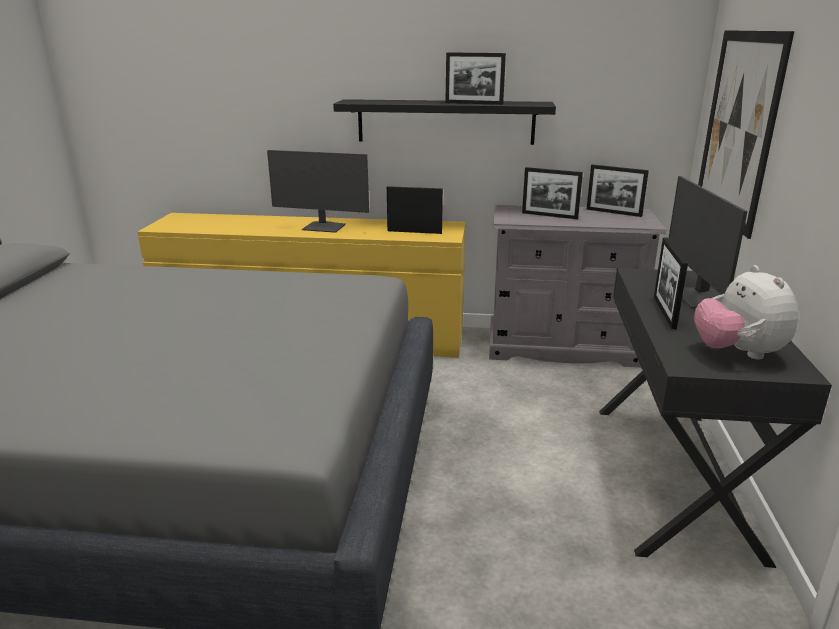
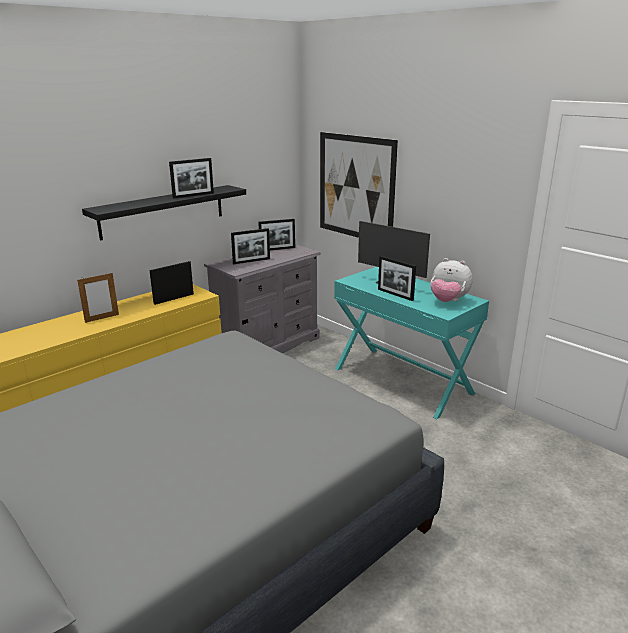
camera: 50 degrees left, 0 degrees up
(323, 227) = (102, 318): monitor -> picture frame
(674, 476) = (403, 380): black desk -> turquoise desk

